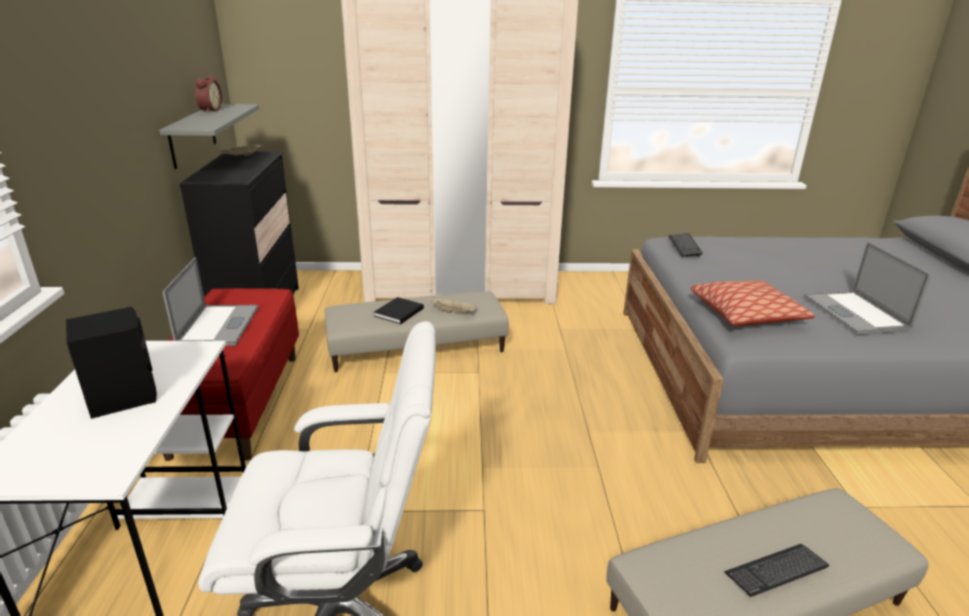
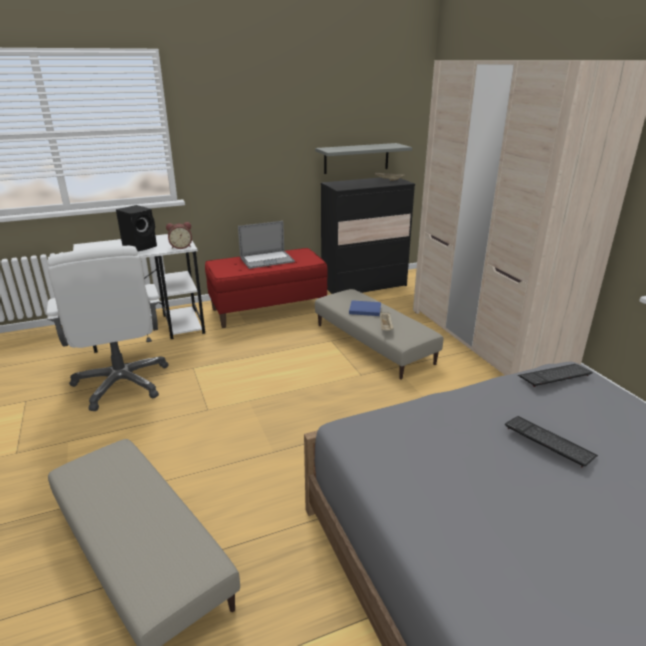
camera: 70 degrees right, 0 degrees up
(209, 110) = (375, 145): alarm clock -> alarm clock (181, 247)
(398, 312) = (364, 309): black book -> blue book
(746, 314) = (407, 426): pillow -> none
(776, 571) = (114, 514): keyboard -> keyboard (548, 441)
(855, 313) = (491, 517): laptop -> none

